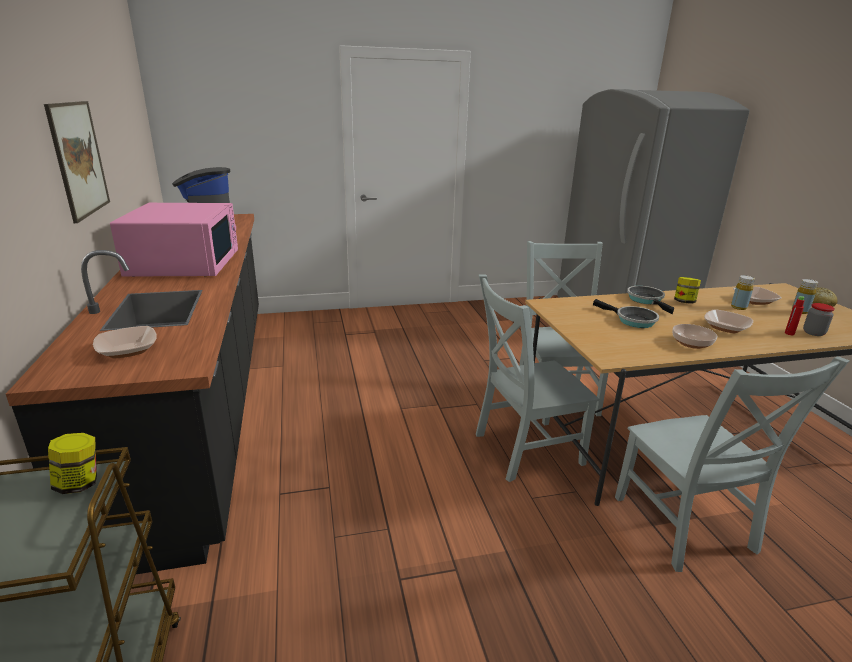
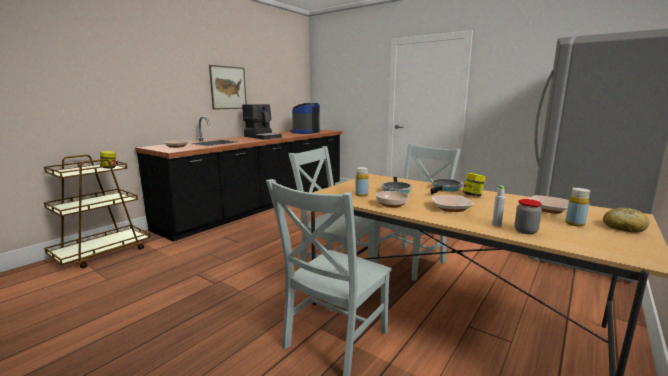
camera: 50 degrees right, 10 degrees down
(185, 263) = (262, 137): pink microwave -> coffee machine
(738, 307) = (513, 207): yellow bottle -> yellow bottle (361, 195)
(789, 333) = (496, 224): red bottle -> grey bottle

